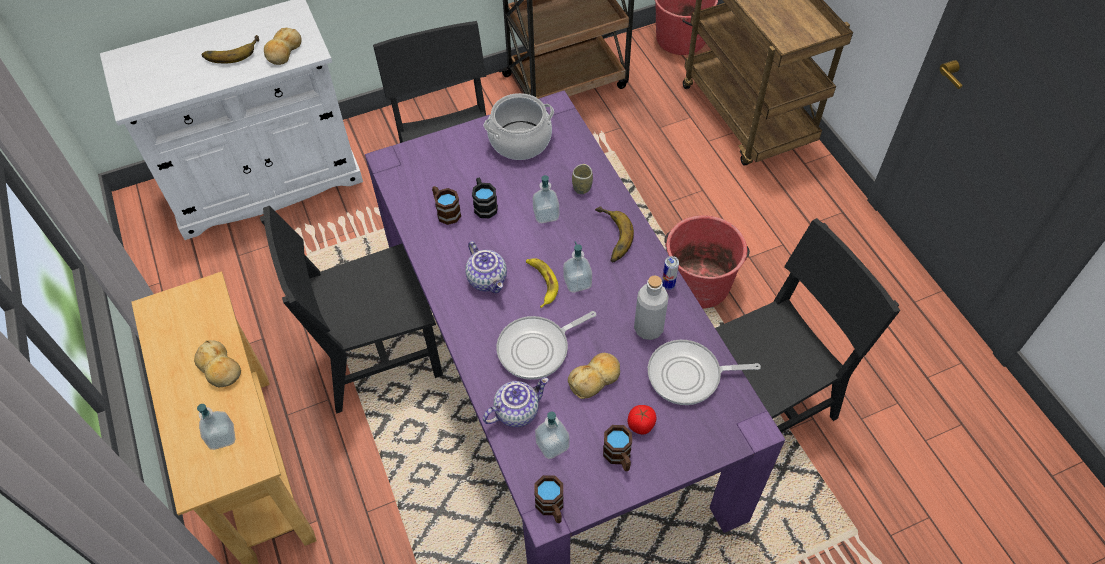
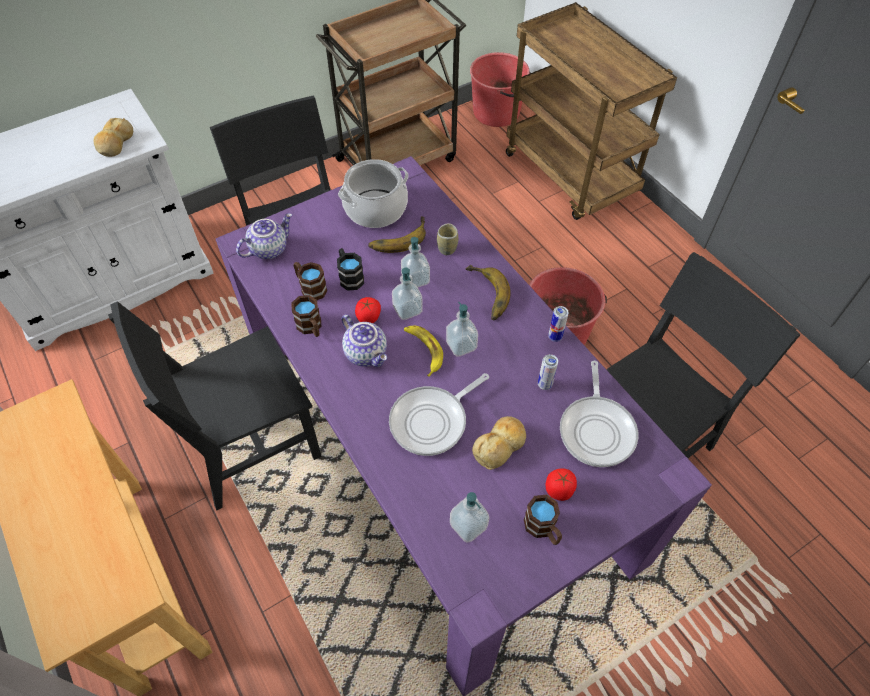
camera: 10 degrees left, 0 degrees up
(219, 369) = (80, 489): bread -> none
(222, 437) = (91, 568): soap dispenser -> soap dispenser (407, 309)
(231, 51) = (59, 148): banana -> banana (397, 237)
(495, 246) = (368, 317): none -> tomato
(516, 411) = (422, 492): teapot -> teapot (268, 249)
(551, 507) = (481, 598): brown mug -> brown mug (311, 328)
(648, 328) = (544, 384): grey bottle -> can
(688, 375) = (597, 429): frying pan -> frying pan turned 75 degrees counterclockwise

